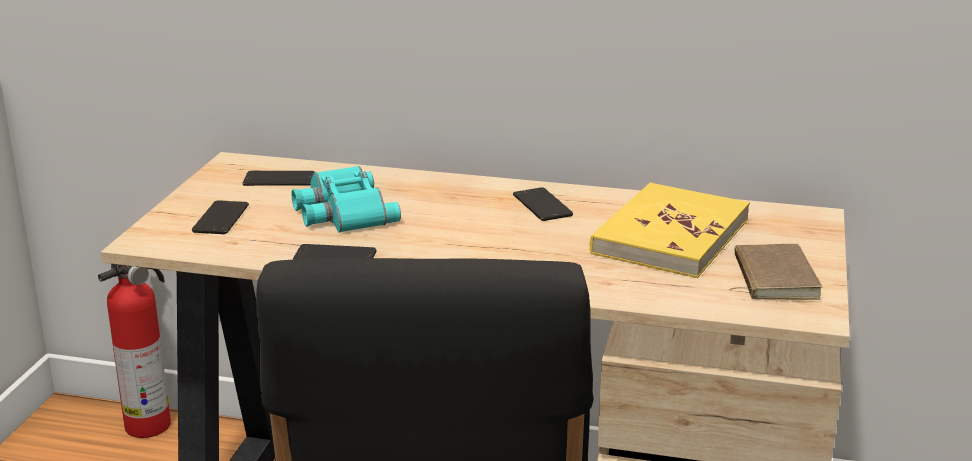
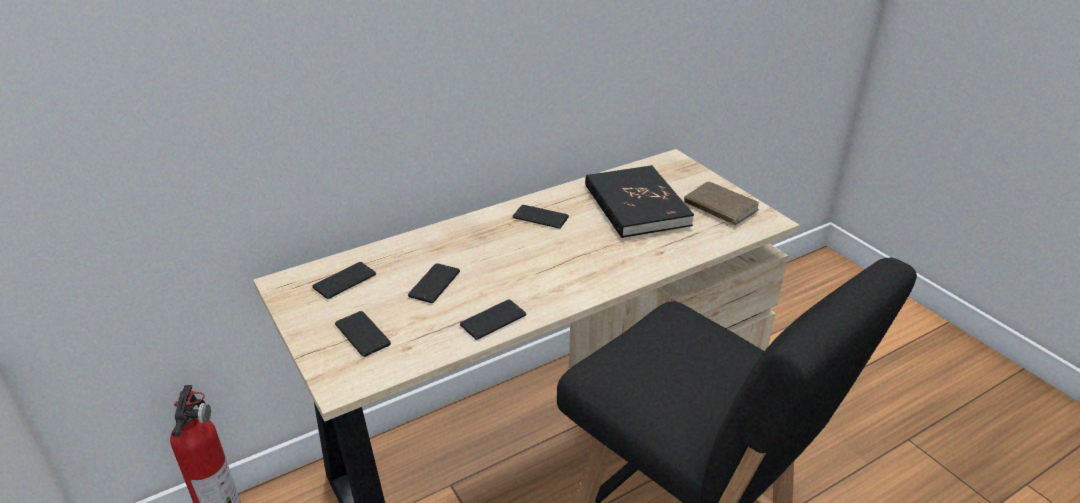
camera: 45 degrees left, 10 degrees up
(342, 211) = (434, 283): turquoise binoculars -> phone
(670, 236) = (636, 205): yellow book -> black book

